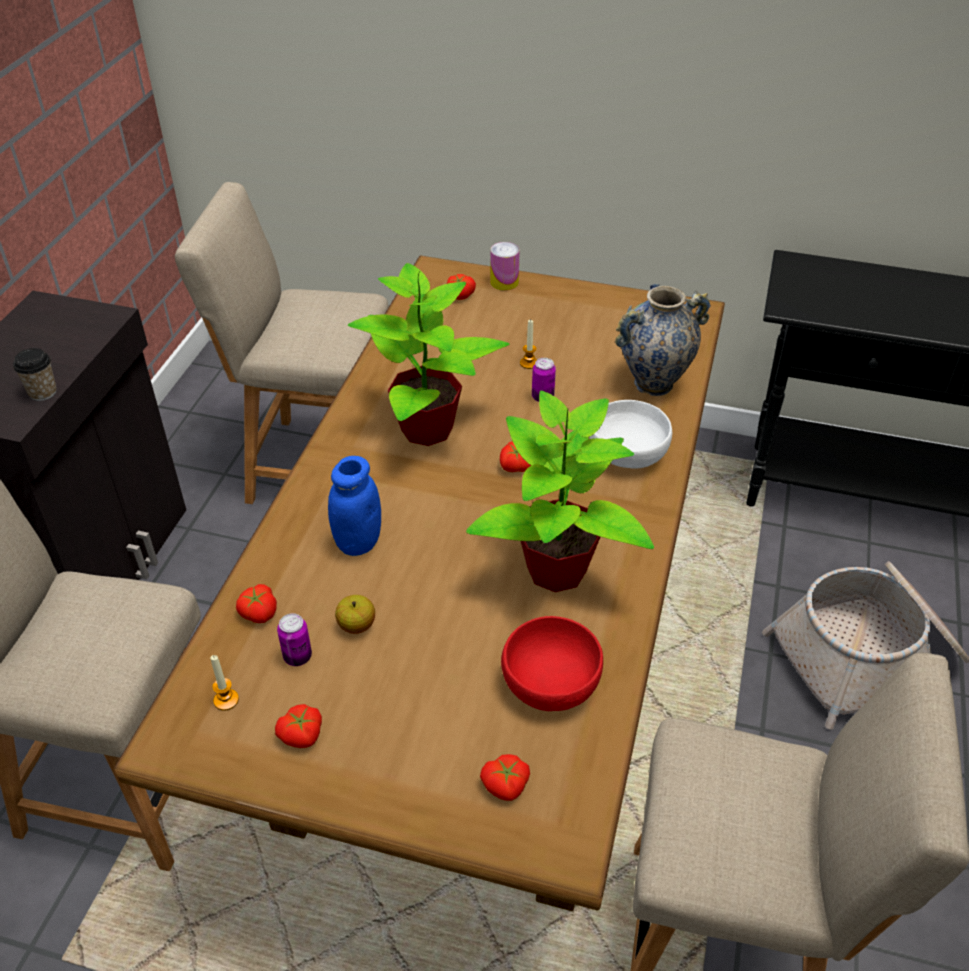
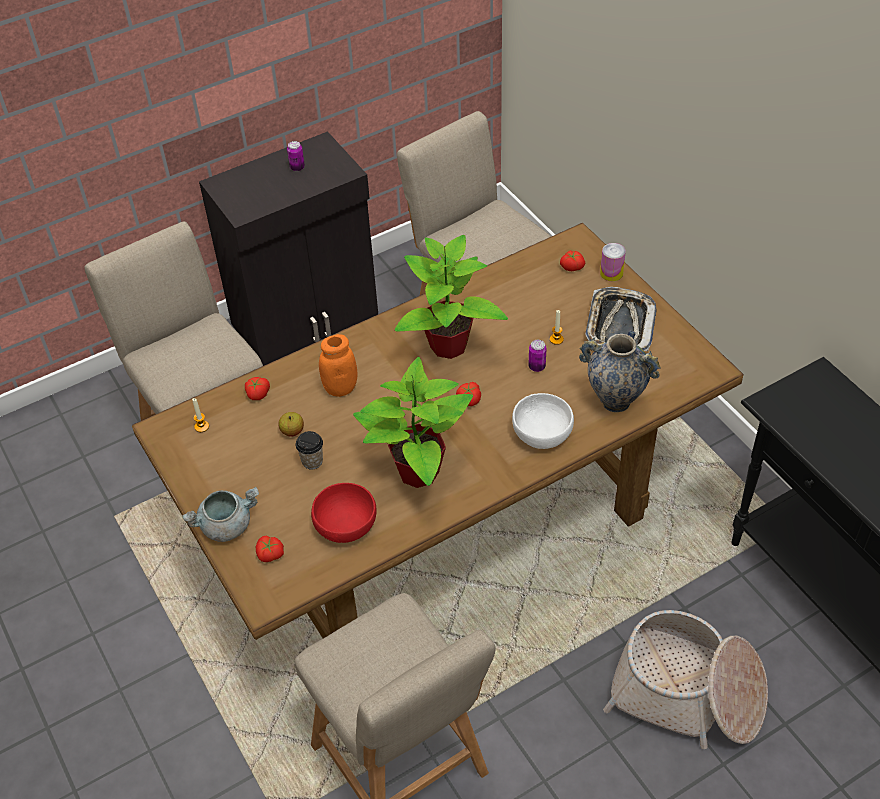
camera: 45 degrees right, 5 degrees up
(43, 392) = (271, 203): cup -> cup (312, 461)
(297, 657) = (251, 428): can -> can (297, 167)
(302, 736) = (214, 466): tomato -> none
(358, 542) = (340, 388): blue jar -> orange jar
(407, 795) = (226, 526): none -> grey cooking pot
(570, 320) = (619, 325): none -> tray

